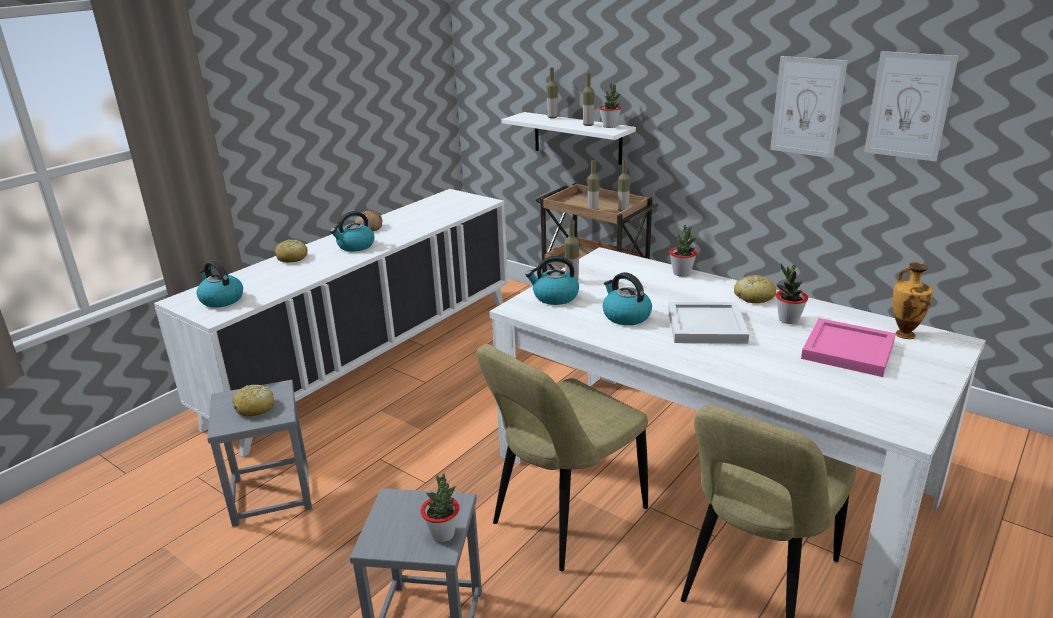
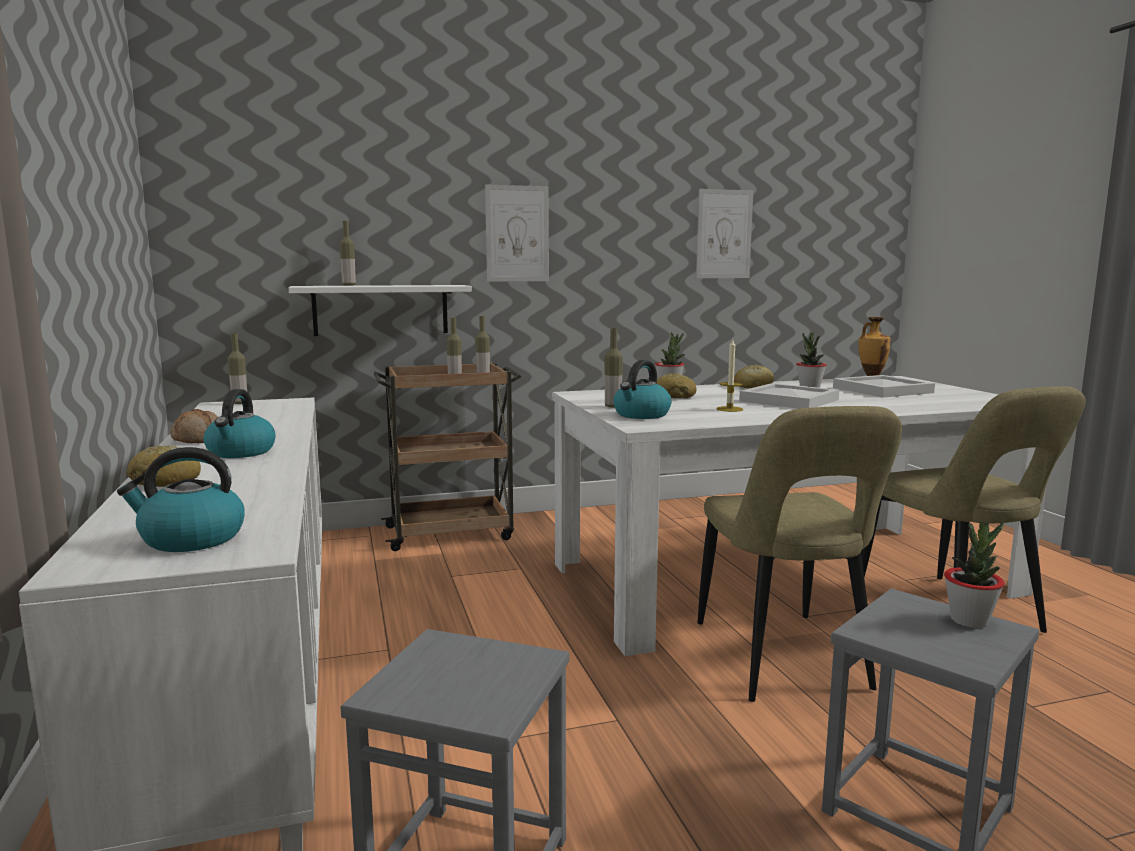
camera: 55 degrees left, 15 degrees down
(255, 408) = (472, 673): bread -> bread (675, 396)
(588, 125) = (414, 285): bottle -> bottle (240, 403)
(610, 126) = (440, 285): potted plant -> none
(625, 316) = (729, 409): kettle -> candle
(807, 107) = (644, 243): picture -> picture (517, 234)
(847, 349) = (880, 390): pink tray -> white tray

